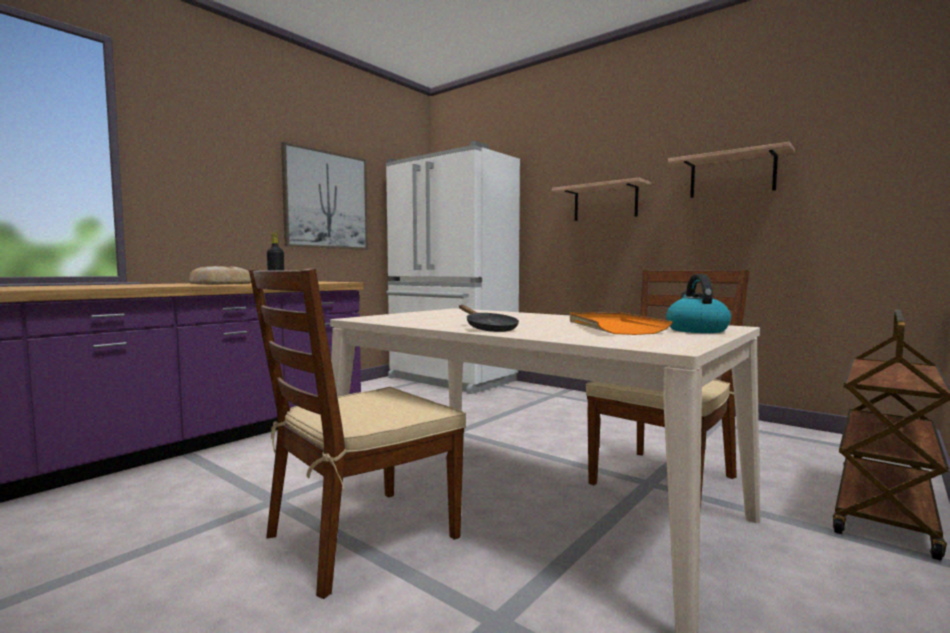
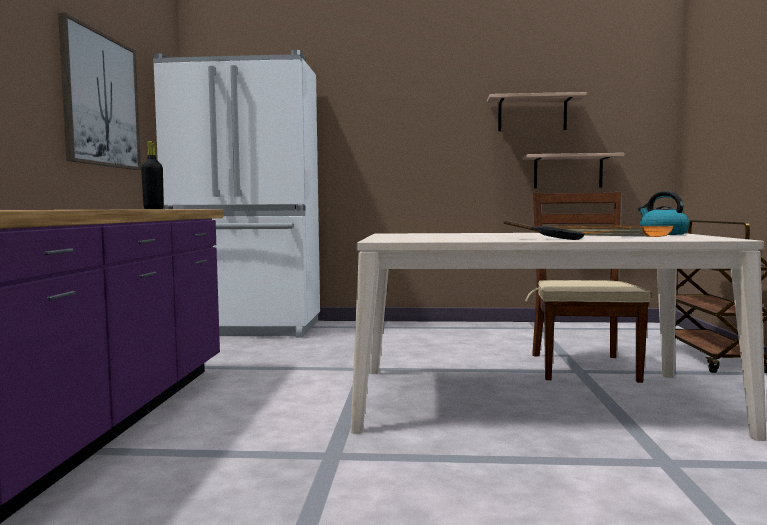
camera: 35 degrees left, 0 degrees up
(220, 284) = (100, 209): bread -> none
(360, 537) = (476, 453): brown chair -> none
(605, 202) = (416, 130): shelf -> shelf (568, 171)

